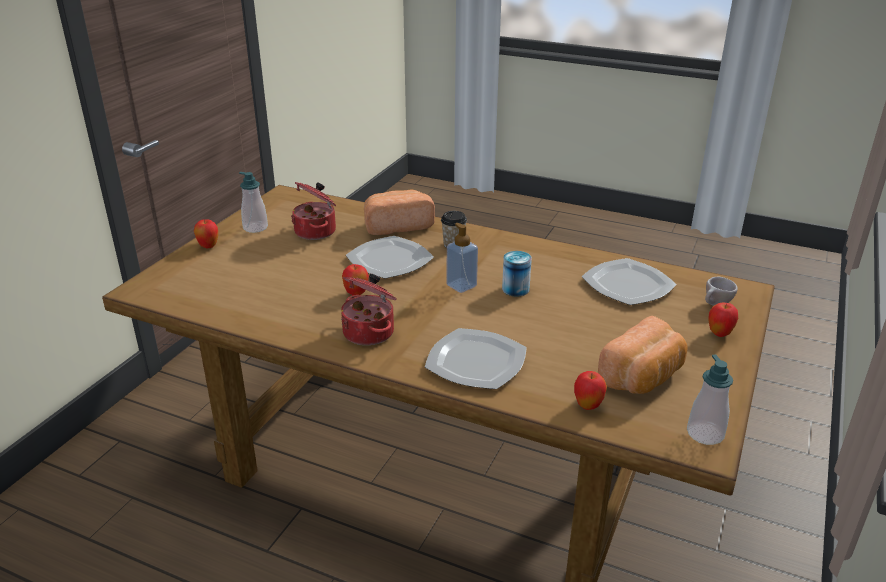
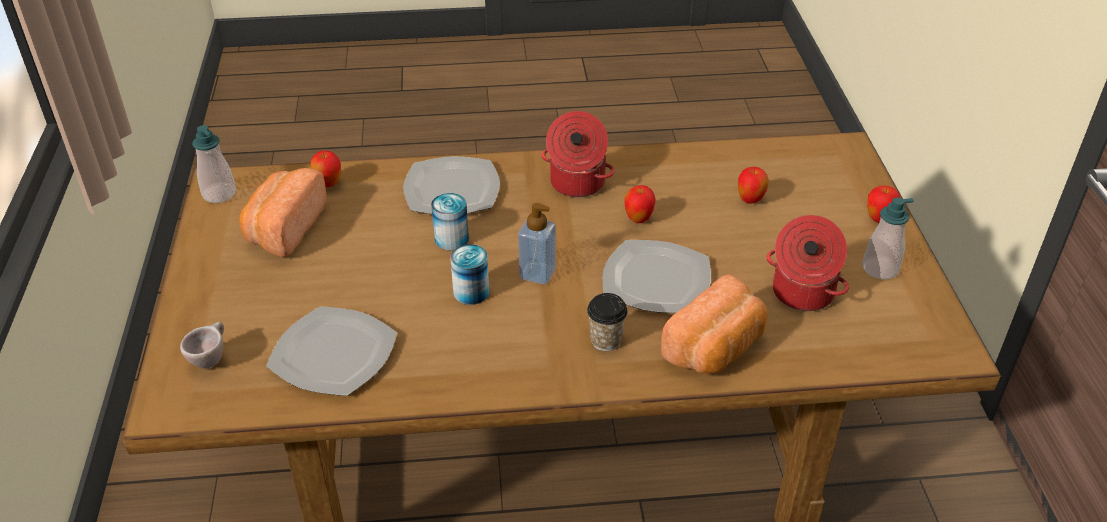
camera: 150 degrees right, 10 degrees up
(505, 324) = (451, 239): none -> can
(719, 334) = (206, 312): apple -> apple (750, 200)

